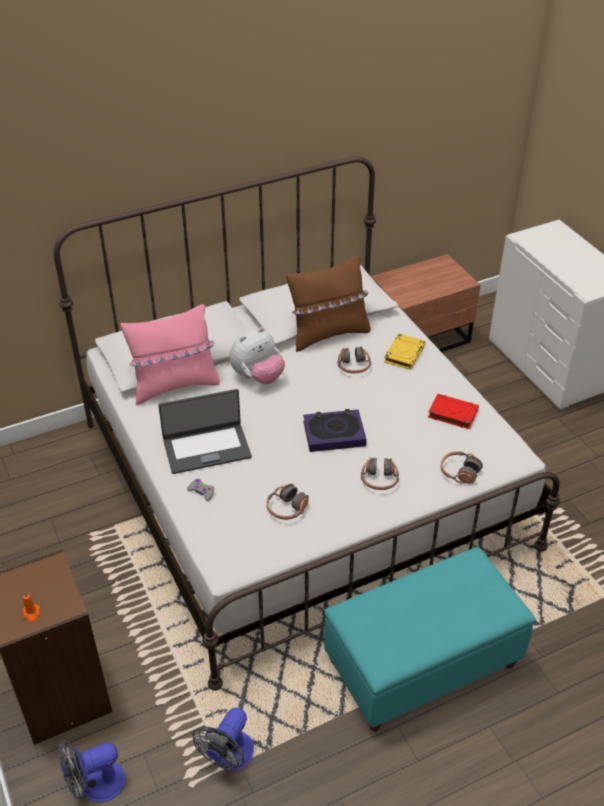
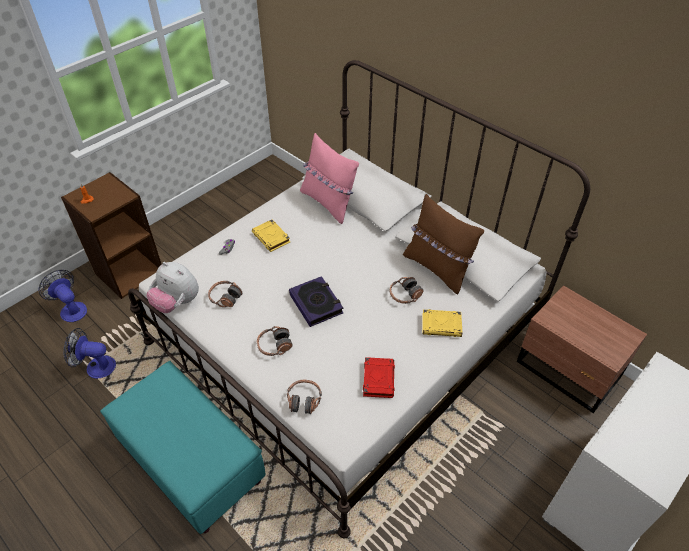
camera: 70 degrees right, 5 degrees up
(206, 448) = (271, 238): laptop -> yellow book
(258, 377) = (360, 242): plush toy -> plush toy (177, 303)

